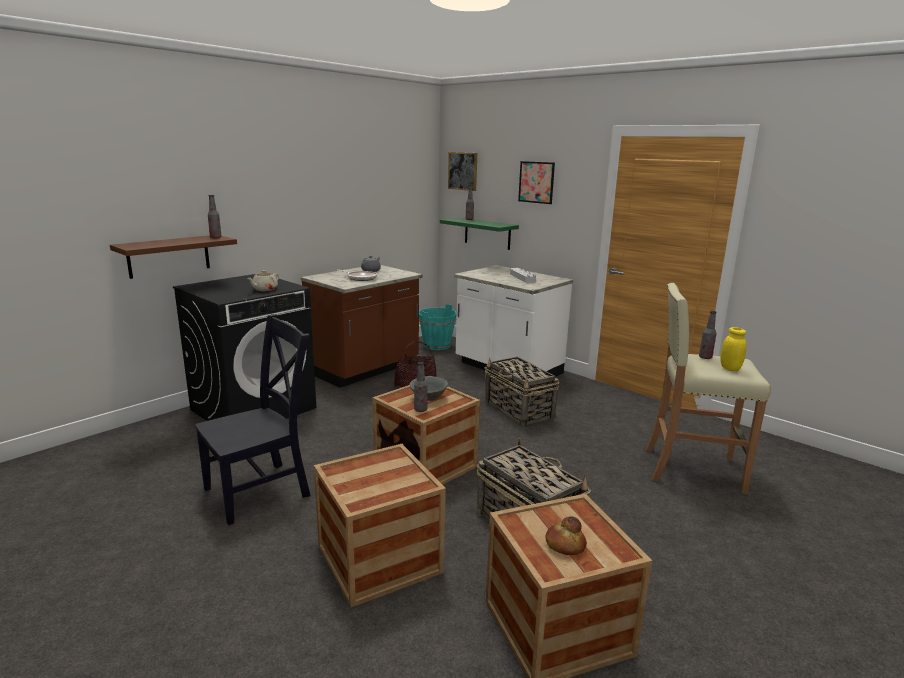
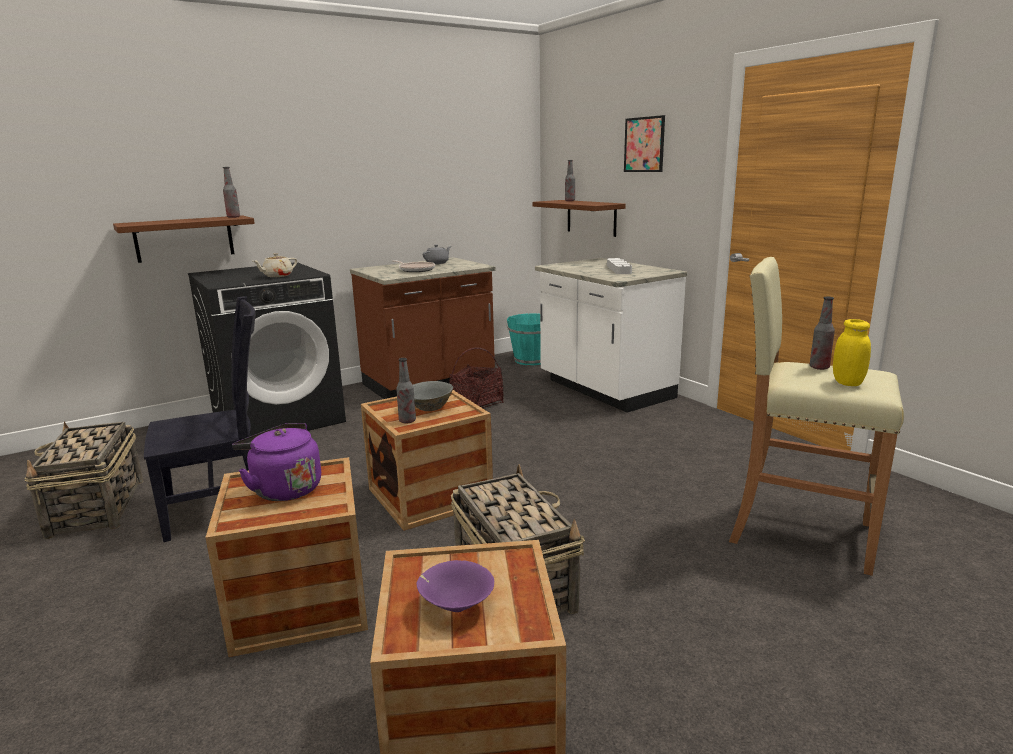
camera: 15 degrees right, 0 degrees up
(372, 473) = (284, 489): none -> purple kettle
(463, 171) = (564, 140): picture -> none
(487, 233) = (591, 217): green shelf -> brown shelf
(519, 411) = (590, 439): basket -> basket (96, 508)
(565, 545) = (455, 606): bread -> purple bowl

